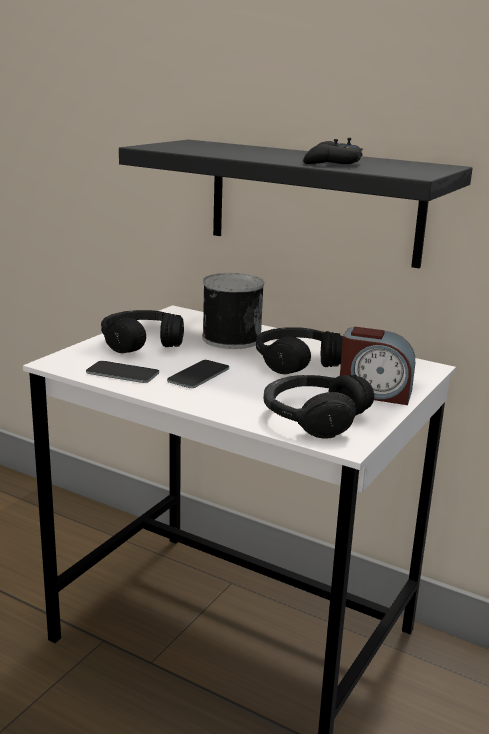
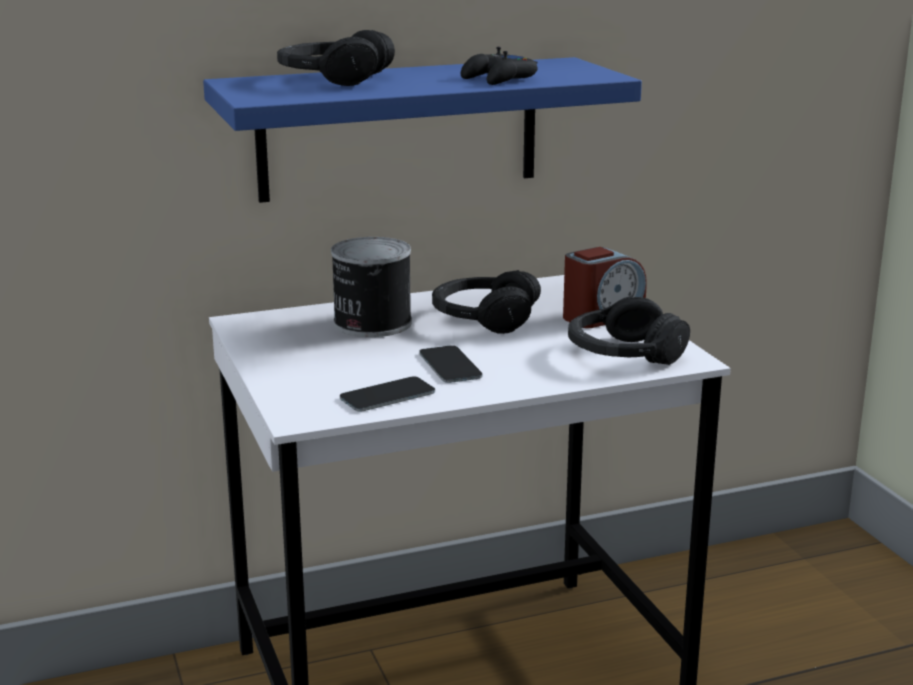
camera: 50 degrees left, 0 degrees up
(142, 342) = (310, 363): black headphones -> black headphones (333, 79)
(314, 202) = (399, 129): black shelf -> blue shelf

